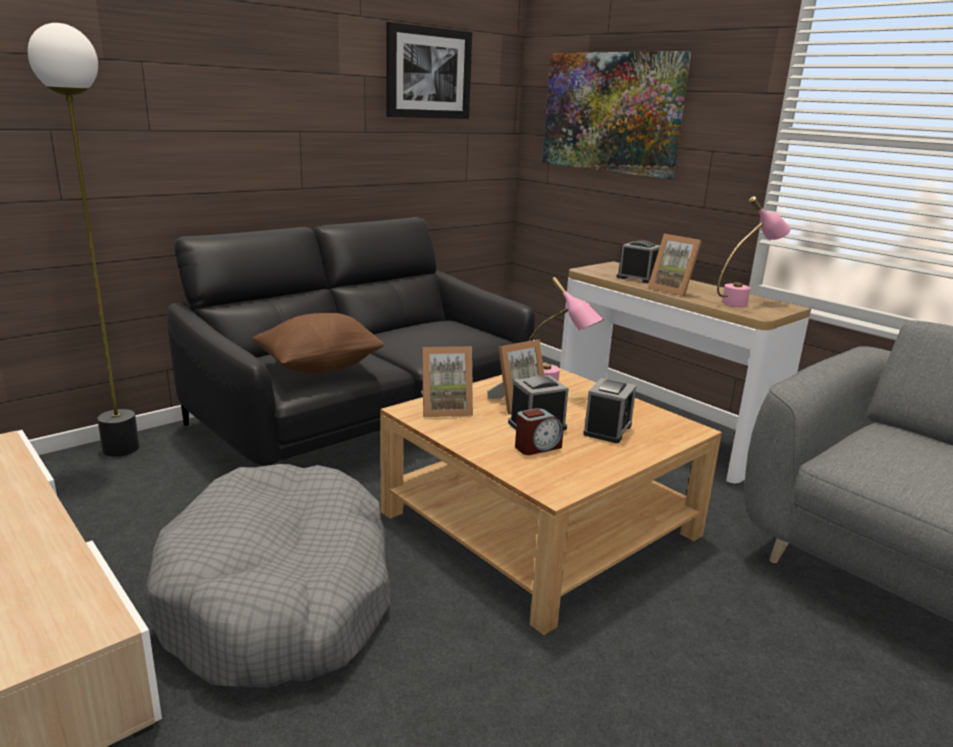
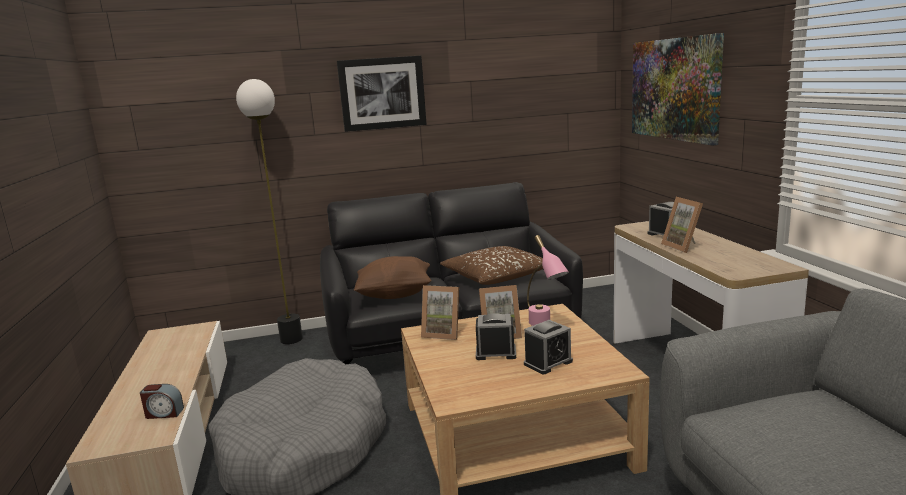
camera: 30 degrees right, 5 degrees down
(428, 73) = (526, 72): picture -> picture (382, 93)
(430, 336) = (496, 276): none -> brown pillow
(537, 447) = (476, 369): alarm clock -> alarm clock (164, 413)
(743, 302) = (739, 261): pink table lamp -> none

